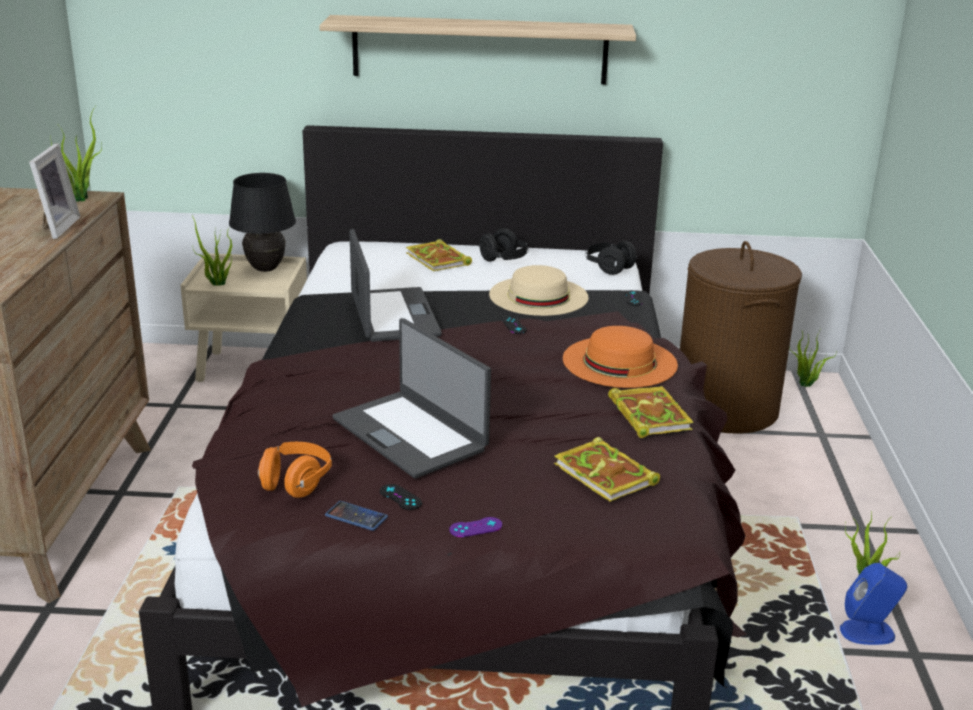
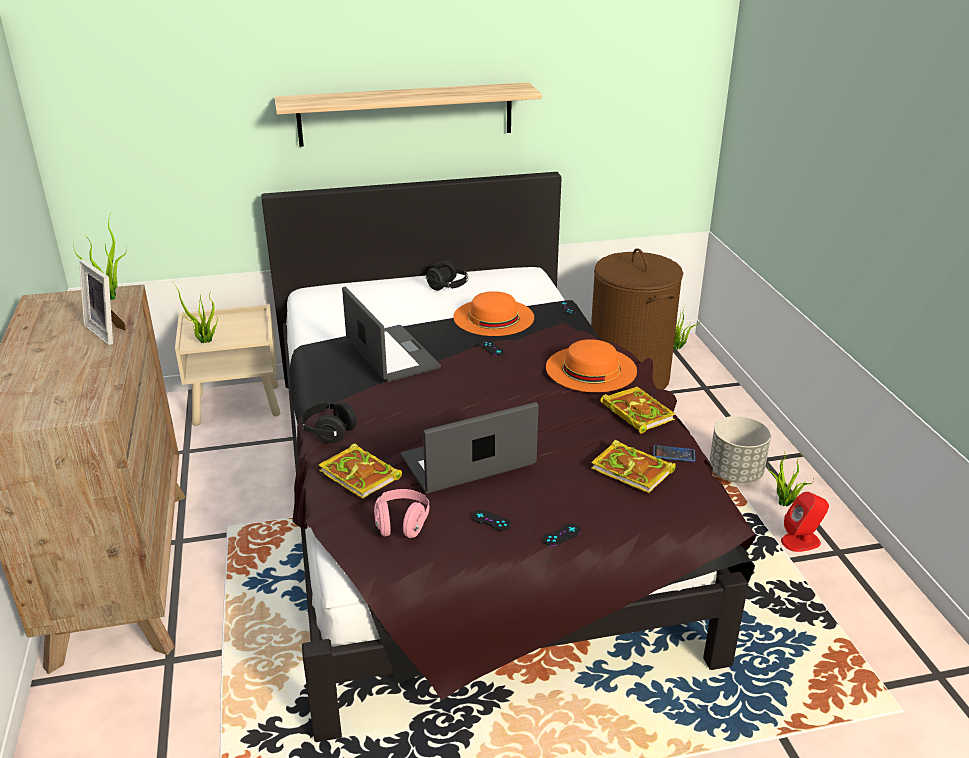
camera: 15 degrees left, 5 degrees up
(55, 228) = (108, 331): picture frame -> picture frame turned 150 degrees clockwise
(265, 269) = (239, 320): black table lamp -> none
(296, 483) = (402, 524): orange headphones -> pink headphones
(356, 516) = (465, 544): phone -> phone (674, 454)
(411, 434) = (468, 462): laptop -> laptop turned 120 degrees clockwise
(439, 260) = (396, 295): book -> book (361, 475)
(475, 527) = (561, 535): purple game controller -> black game controller
(538, 296) = (493, 317): beige hat -> orange hat
(608, 268) = (533, 283): black headphones -> black headphones (329, 432)
(815, 538) = (735, 473): none -> grey planter
(868, 632) = (801, 541): blue speaker -> red speaker

